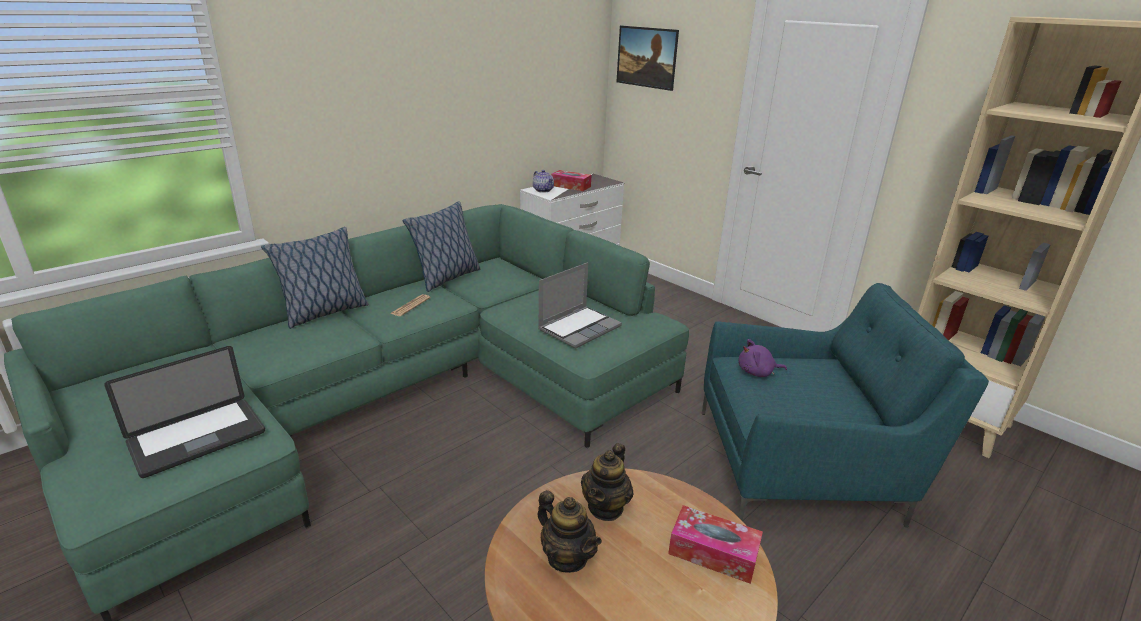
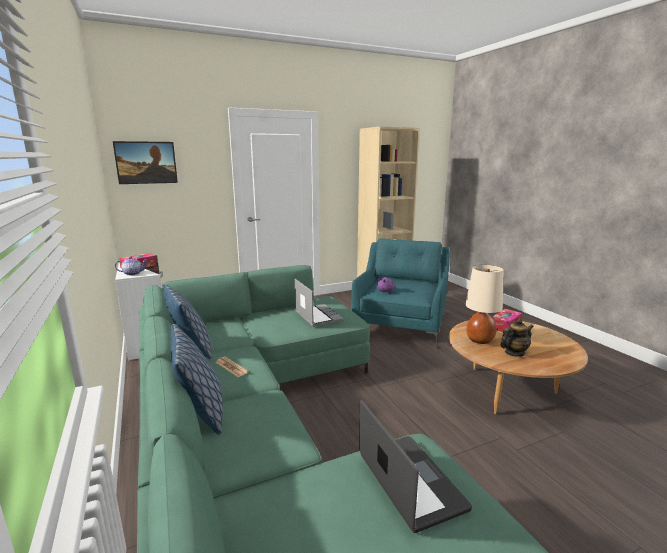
camera: 70 degrees left, 10 degrees down
(606, 507) = (479, 340): teapot -> beige table lamp

